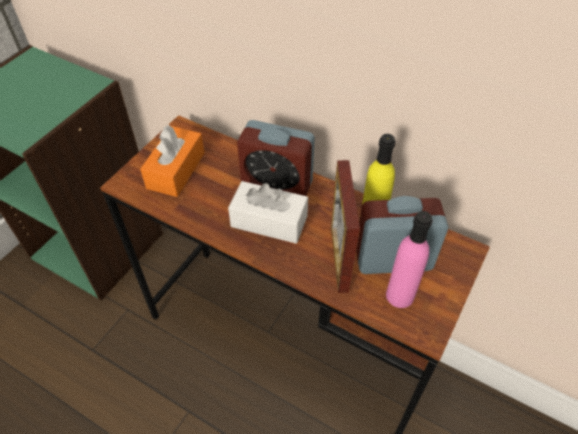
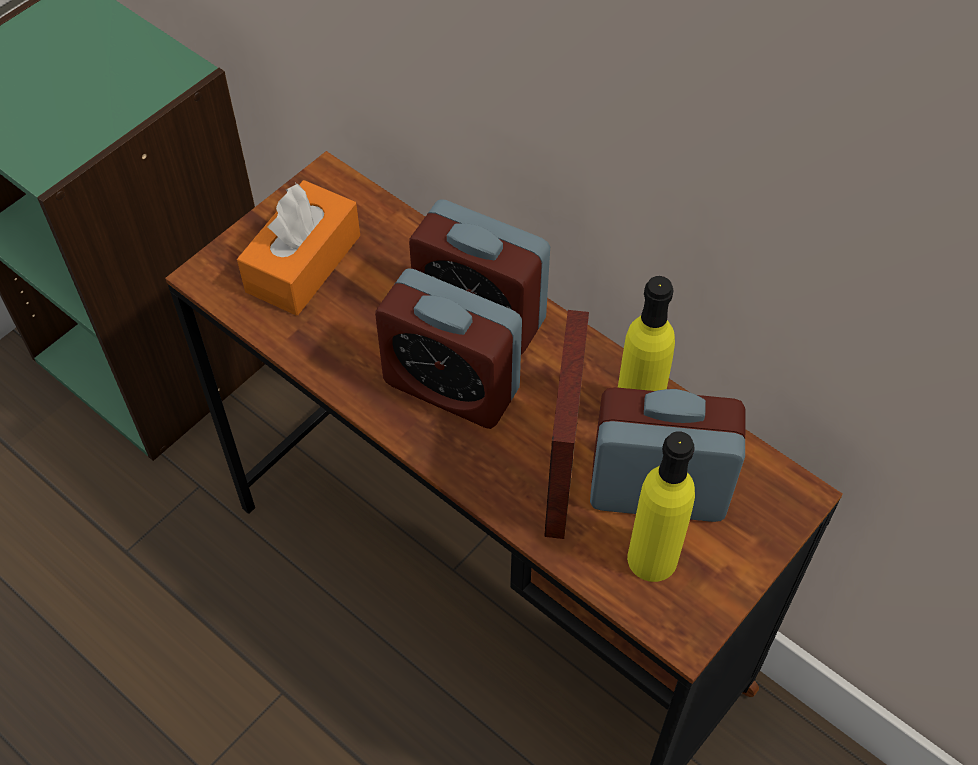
camera: 10 degrees right, 5 degrees up
(269, 221) = (451, 386): white tissue box -> alarm clock
(400, 295) = (652, 559): pink bottle -> yellow bottle

